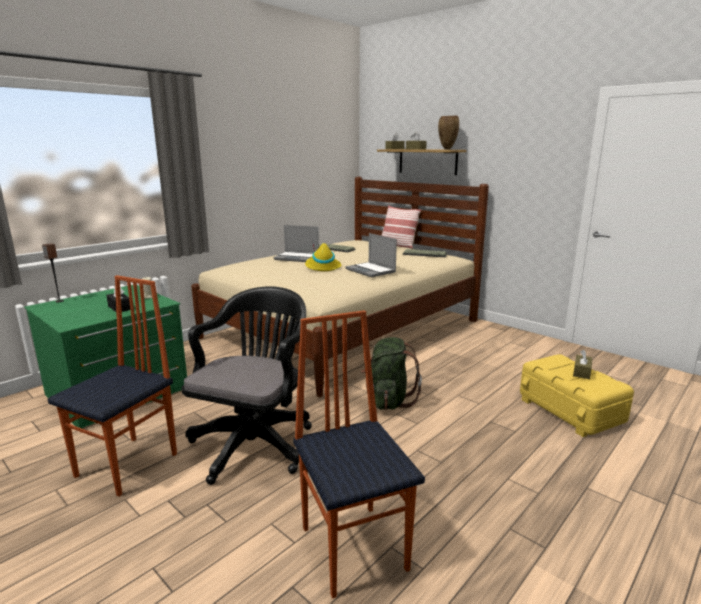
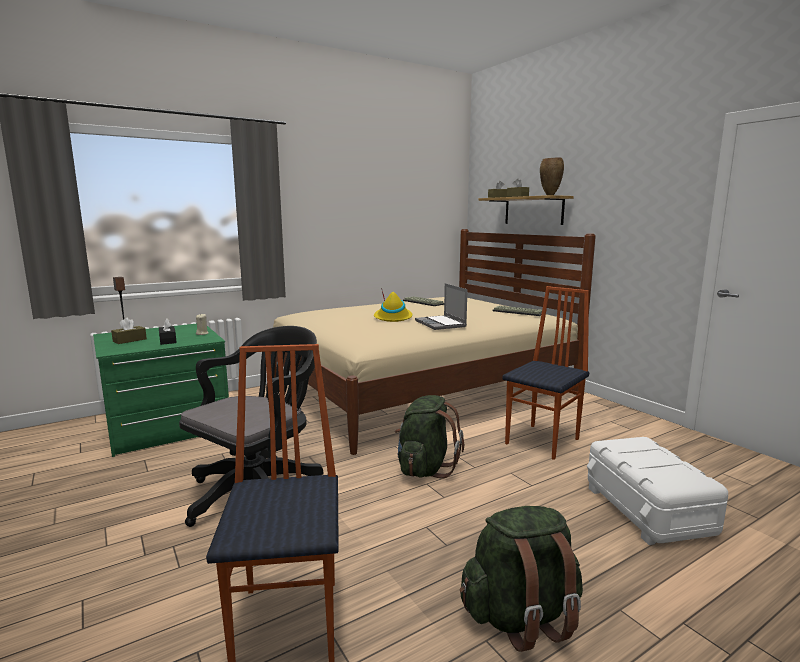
camera: 15 degrees right, 5 degrees down
(129, 465) = (130, 495): chair -> chair (544, 441)
(297, 258) = (376, 308): laptop -> none
(398, 245) = (498, 303): pillow -> none
(524, 506) = (521, 616): none -> green backpack
(570, 410) = (648, 510): yellow storage box -> white storage box
(581, 372) = (662, 460): brown tissue box -> brown tissue box (129, 340)

